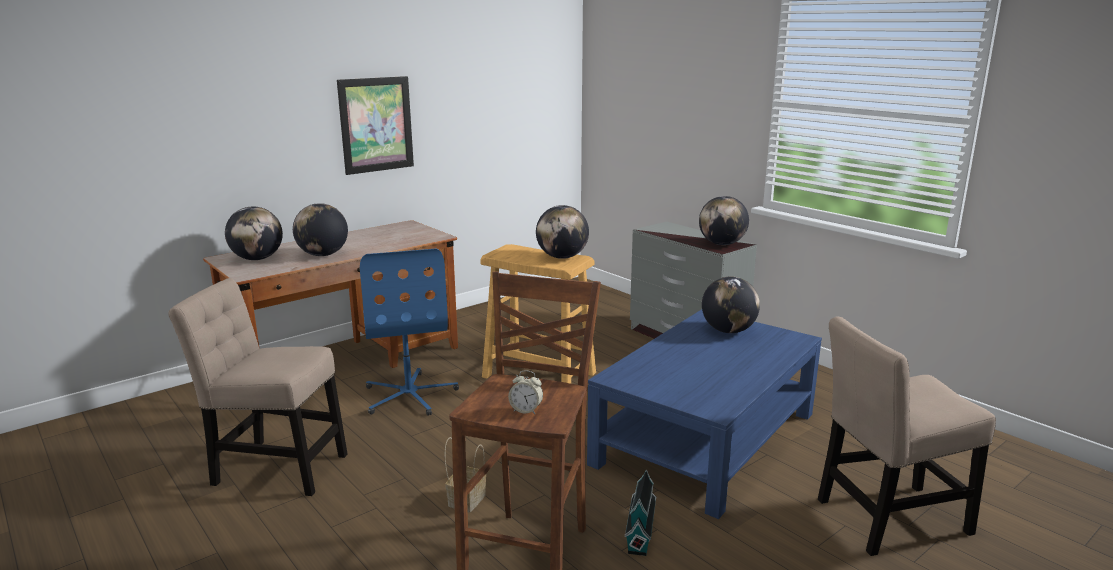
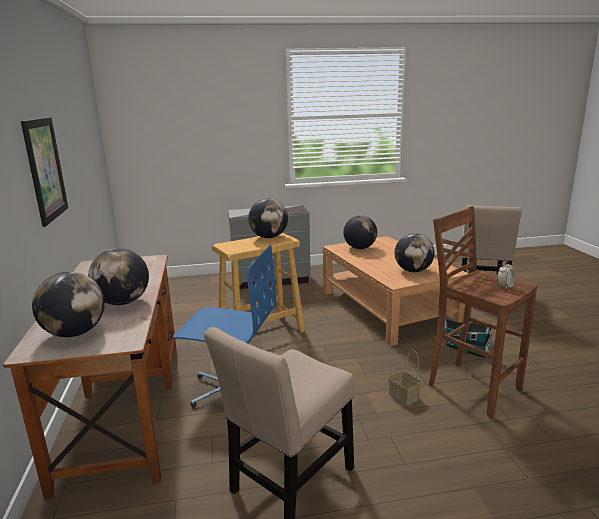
camera: 60 degrees left, 0 degrees up
(706, 438) = (386, 308): blue coffee table -> brown coffee table
(722, 244) = (292, 209): globe -> globe (413, 271)

